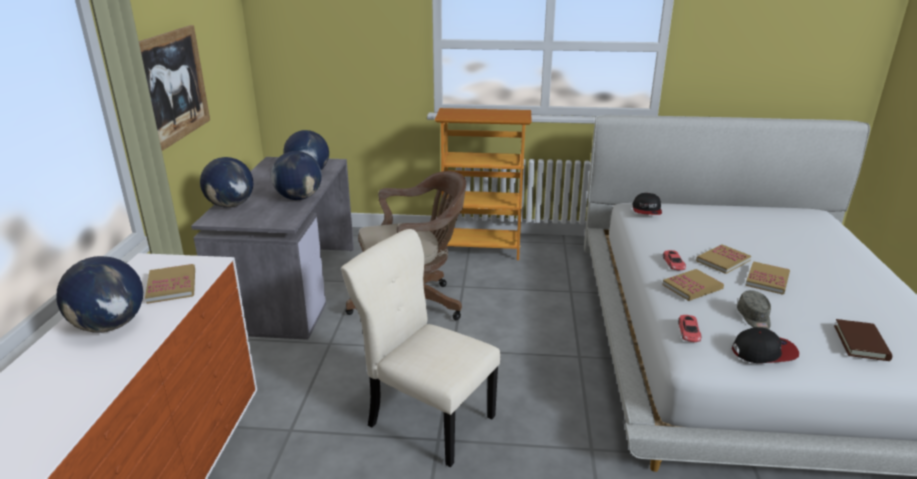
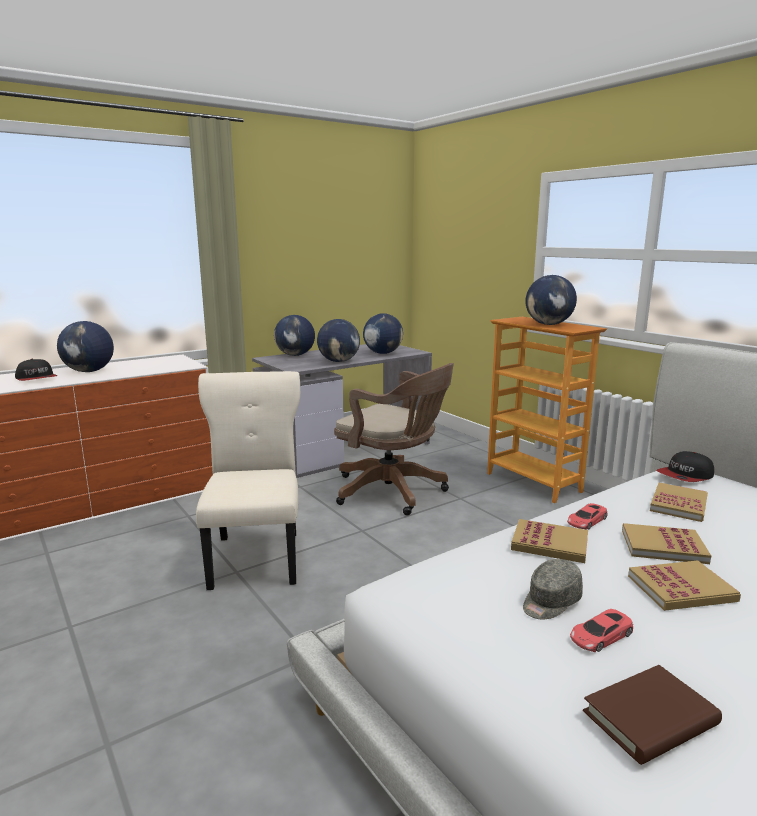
camera: 50 degrees right, 10 degrees down
(172, 86) = (288, 258): picture -> none
(172, 286) = (150, 367): book -> book (678, 504)
(489, 115) = (549, 324): none -> globe
(689, 332) = (440, 568): red toy car -> red toy car (600, 636)
(764, 352) = (473, 630): cap -> cap (37, 379)

